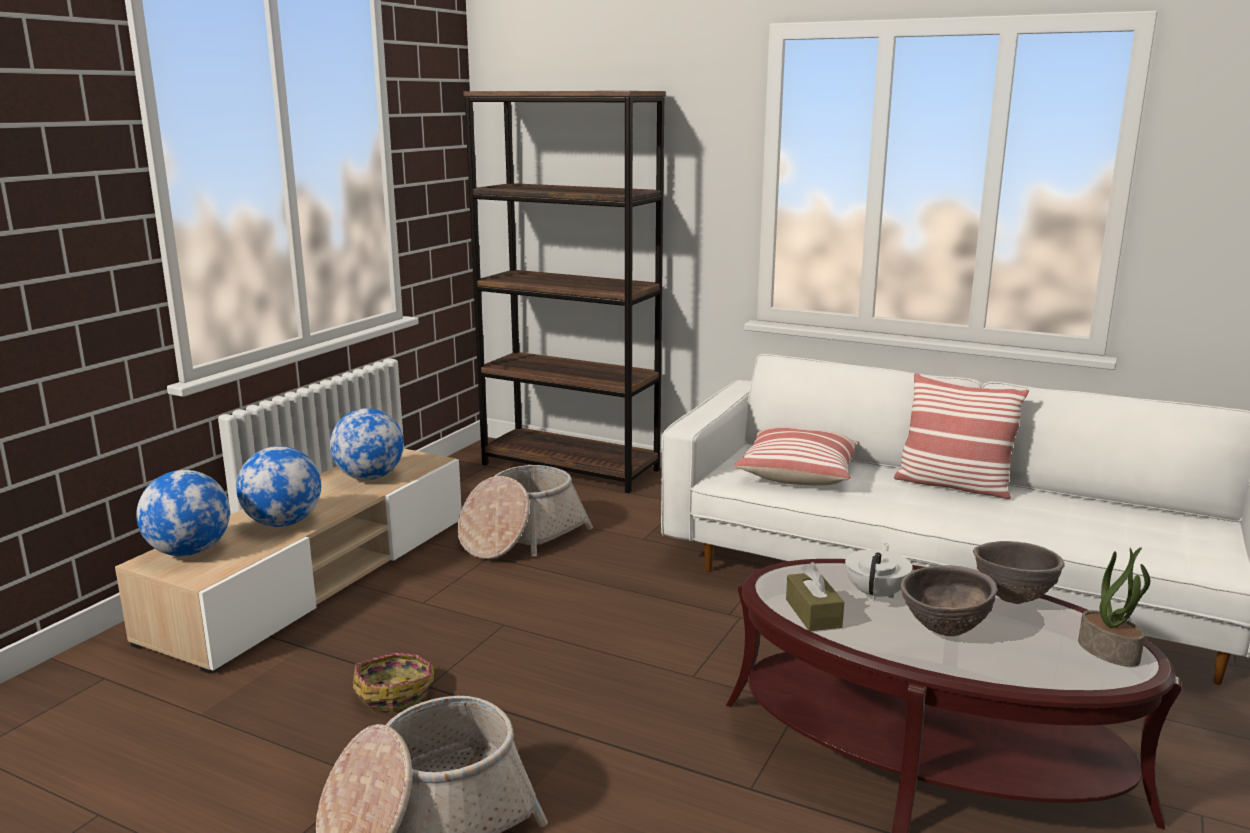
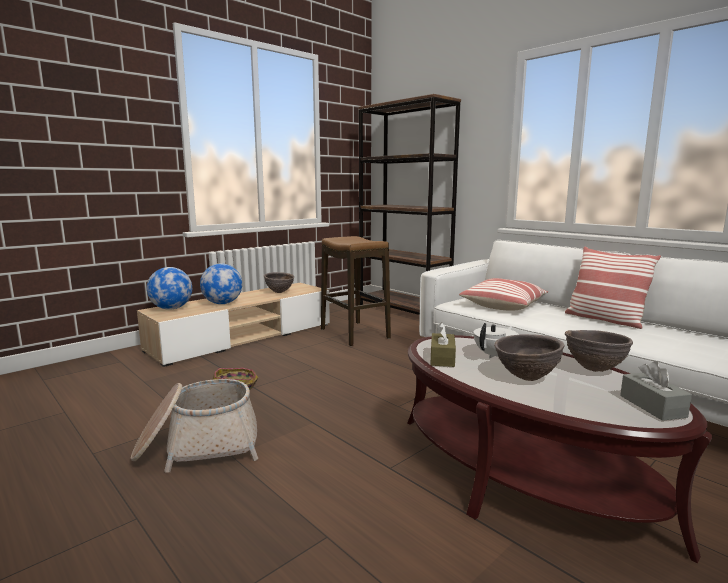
camera: 20 degrees right, 5 degrees down
(369, 478) = (279, 292): globe -> brown bowl
(521, 537) = (354, 334): basket -> stool
(1109, 651) = (652, 406): potted plant -> grey tissue box

